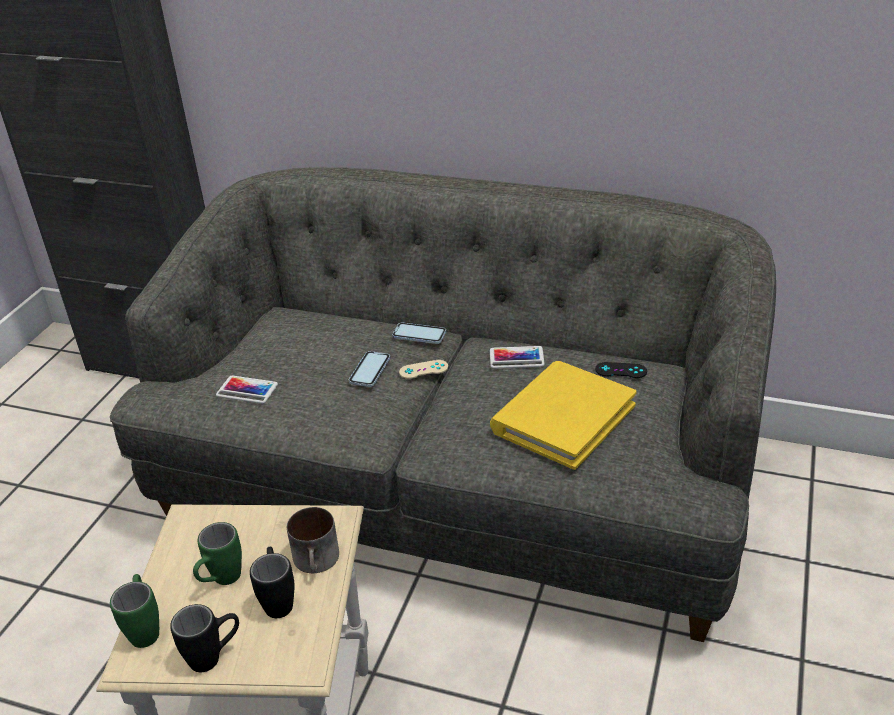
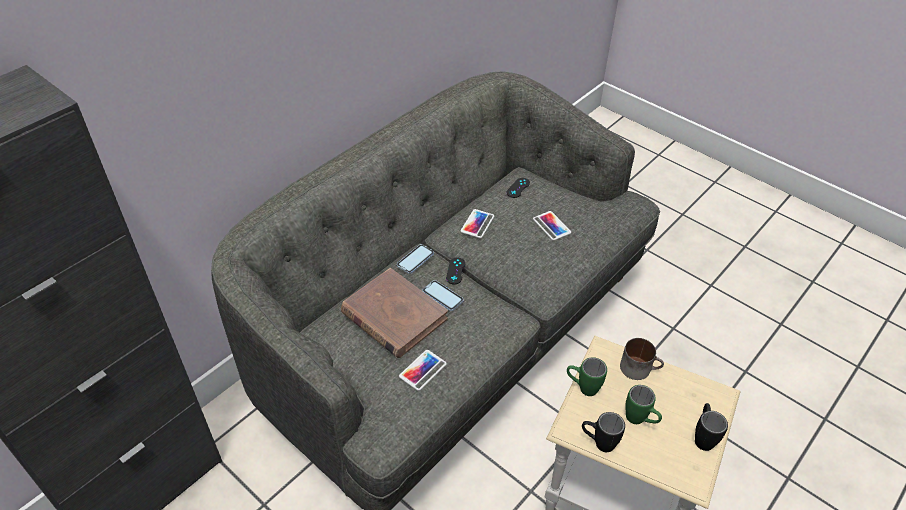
camera: 70 degrees left, 10 degrees up
(145, 628) = (668, 470): green mug -> green mug (582, 387)
(278, 599) = (665, 395): black mug -> black mug (598, 443)
(317, 346) = (393, 316): none -> brown book
(423, 369) = (455, 271): beige game controller -> black game controller
(563, 418) = (551, 226): yellow book -> phone

